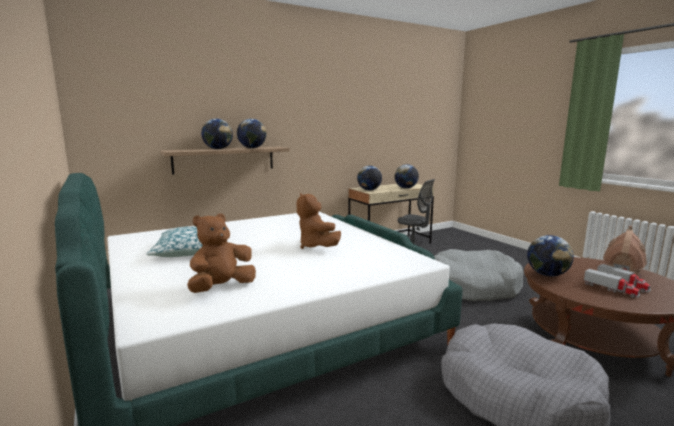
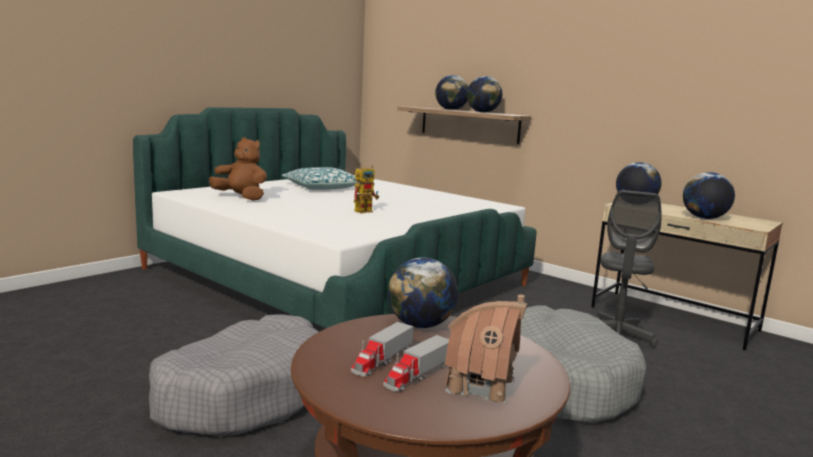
camera: 70 degrees right, 0 degrees up
(316, 246) = (365, 211): brown plush toy -> toy robot

